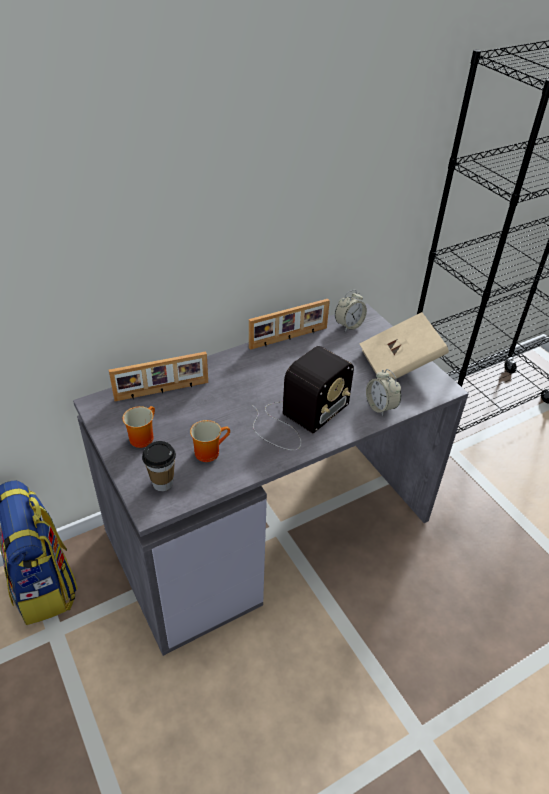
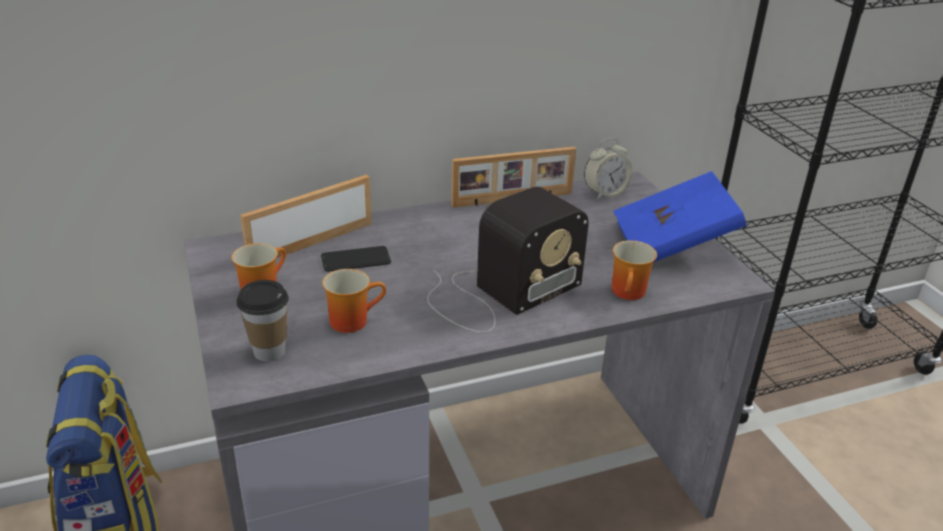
camera: 10 degrees right, 10 degrees down
(162, 391) = (310, 242): picture frame -> picture frame turned 150 degrees clockwise
(197, 402) = (356, 260): none -> phone
(380, 407) = (630, 293): alarm clock -> mug
(400, 363) = (672, 244): beige book -> blue book

